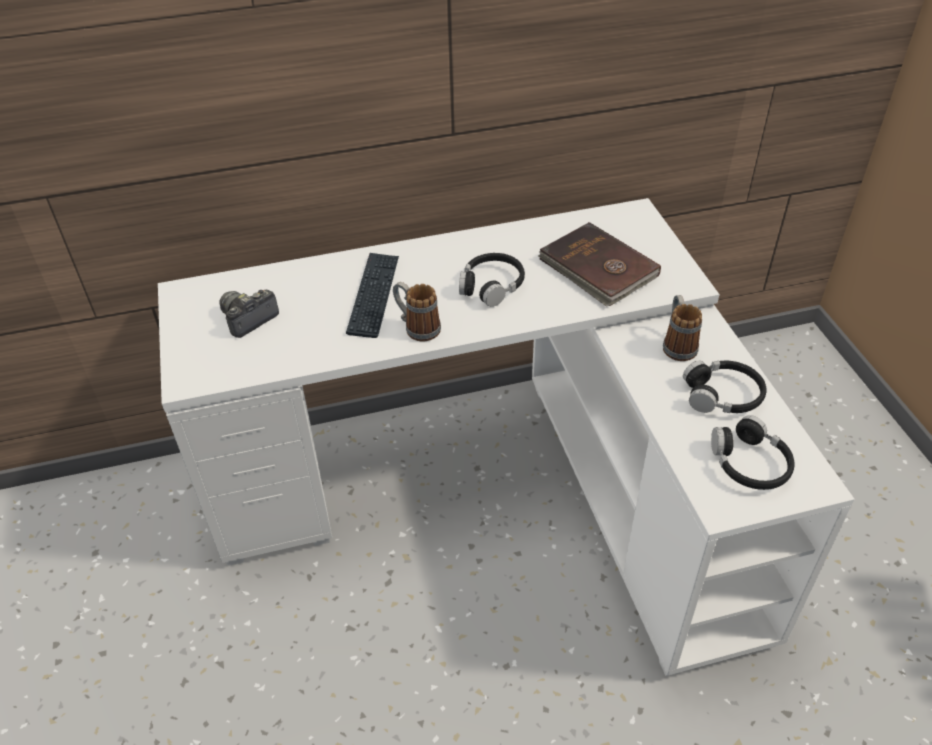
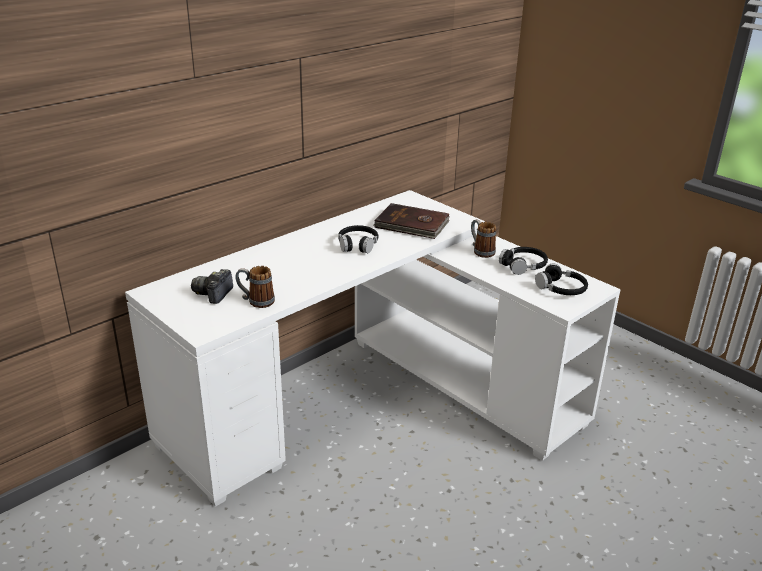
camera: 30 degrees left, 15 degrees down
(374, 295) = (288, 264): keyboard -> none
(417, 327) = (331, 272): mug -> mug (256, 301)

